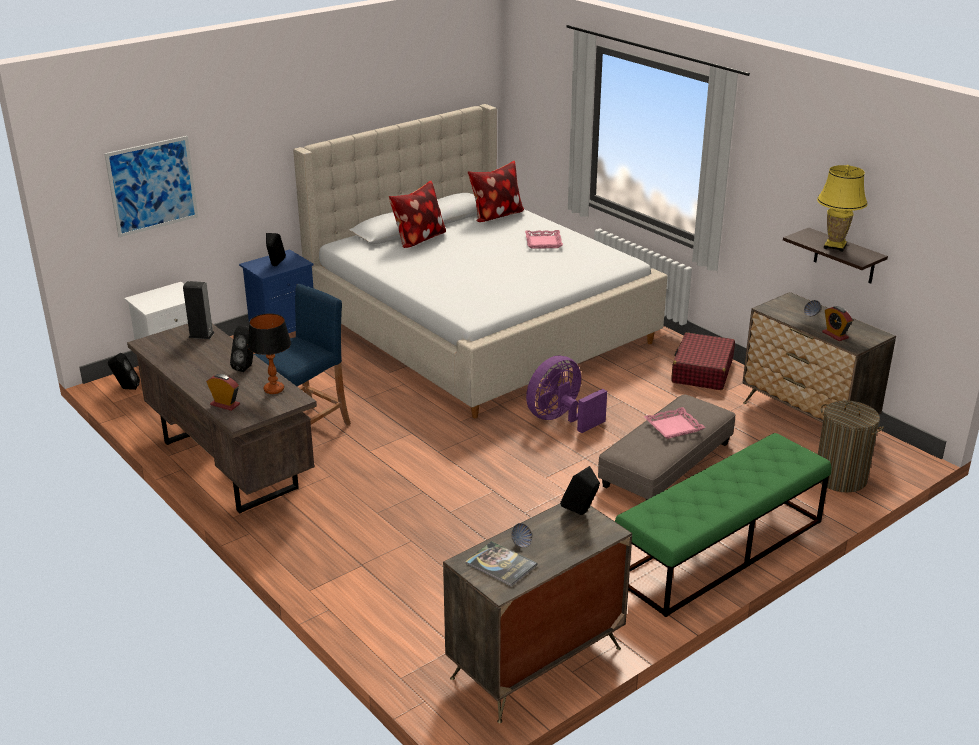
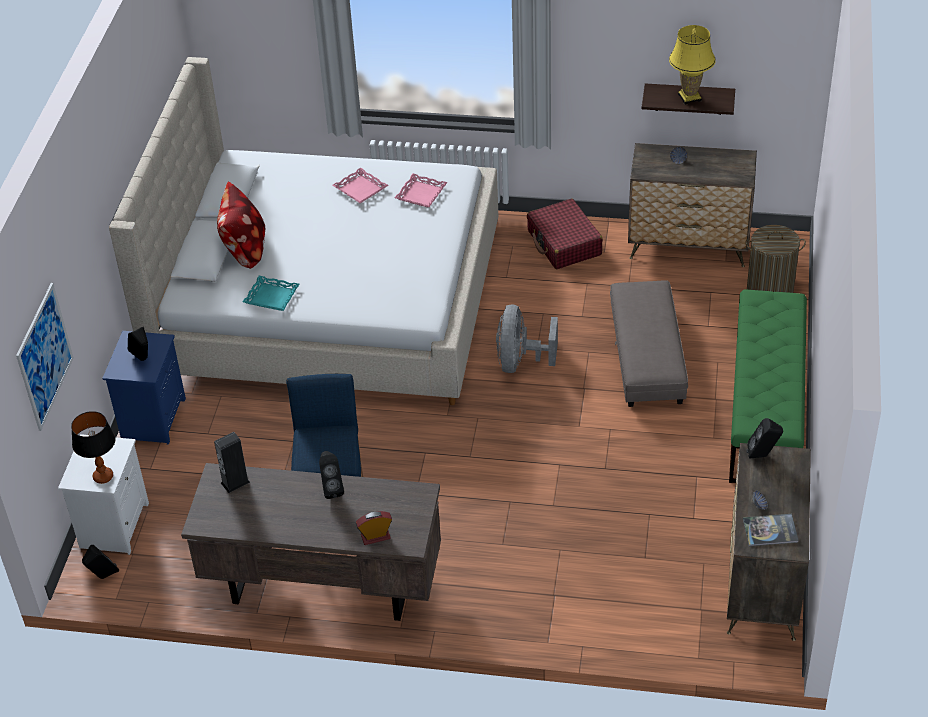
camera: 40 degrees left, 15 degrees up
(274, 389) = (390, 496): table lamp -> table lamp (103, 476)
(392, 266) = (271, 297): none -> turquoise tray
(496, 216) = (271, 177): pillow -> none
(561, 419) = (520, 362): purple fan -> grey fan
(673, 427) = (649, 323): pink tray -> pink tray (421, 194)
(835, 335) = (718, 174): alarm clock -> none

